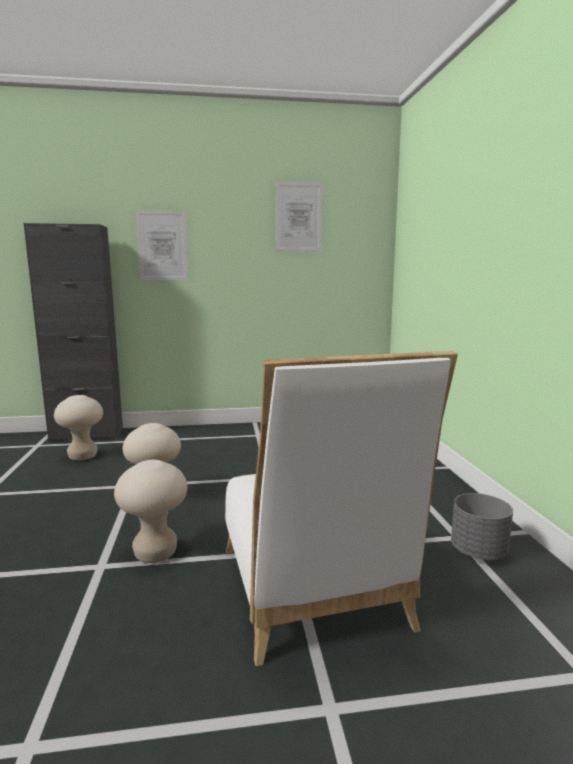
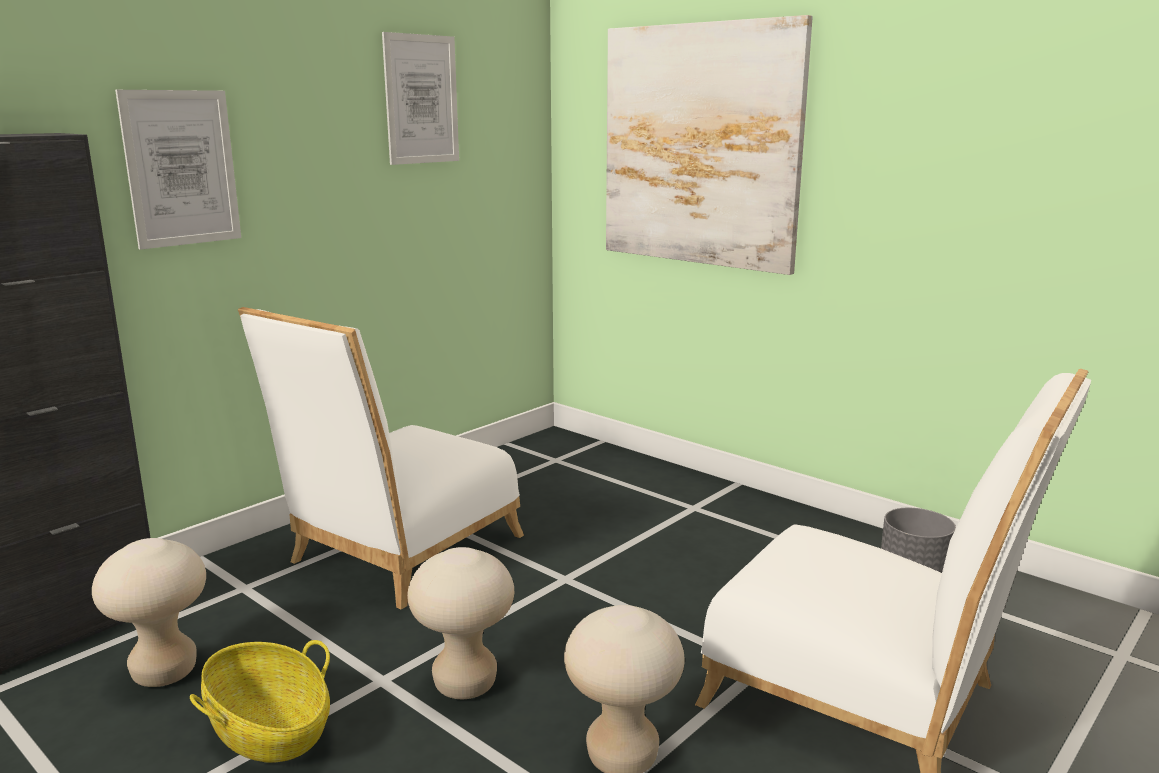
camera: 40 degrees left, 5 degrees up
(73, 486) = (269, 730): none -> basket
(221, 446) = (398, 554): none -> white chair
(443, 233) = (699, 146): none -> picture

